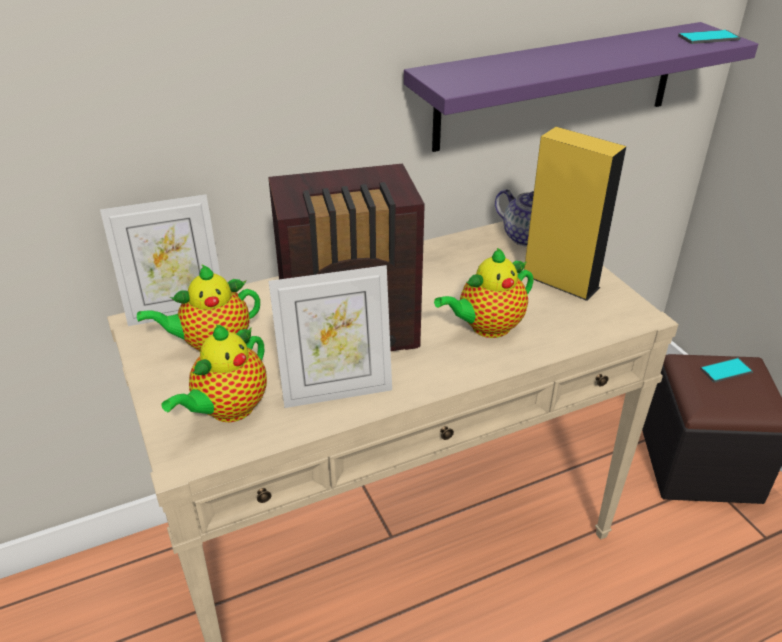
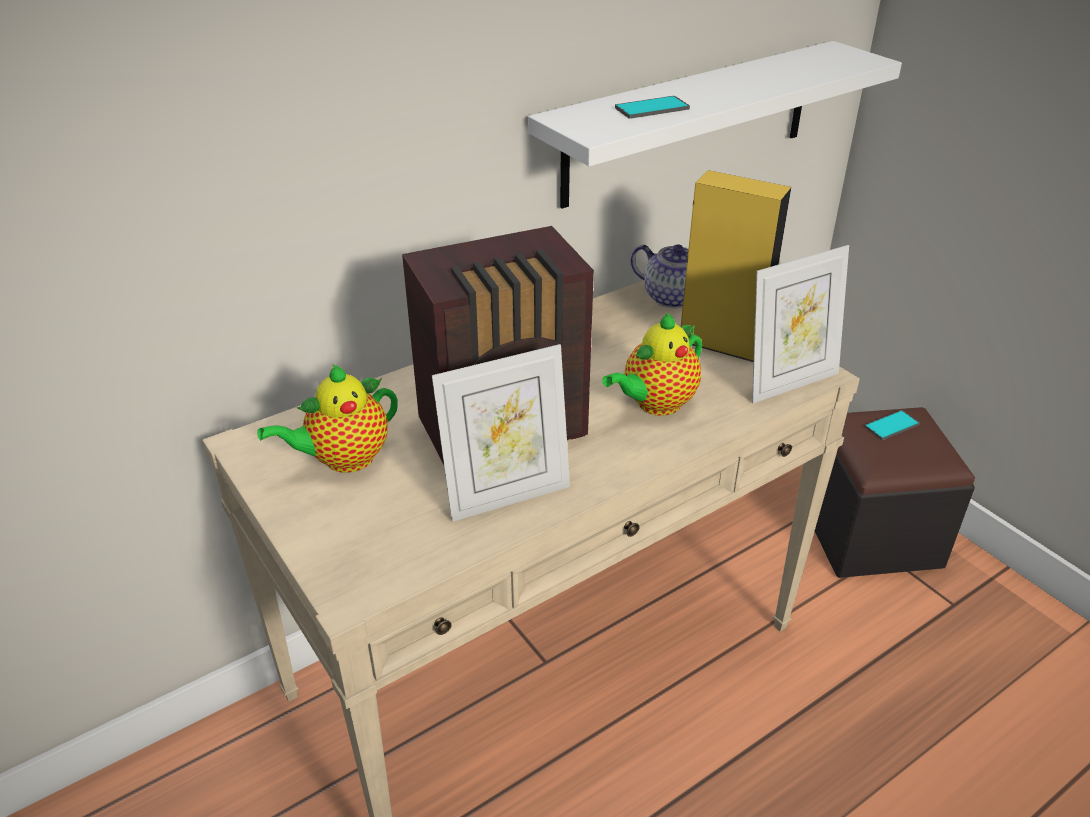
camera: 10 degrees left, 0 degrees up
(176, 311) = (287, 424): picture frame -> picture frame (789, 382)
(228, 410) = (386, 532): teapot -> none
(557, 86) = (690, 123): purple shelf -> white shelf
(708, 38) = (848, 59): phone -> phone (652, 108)

